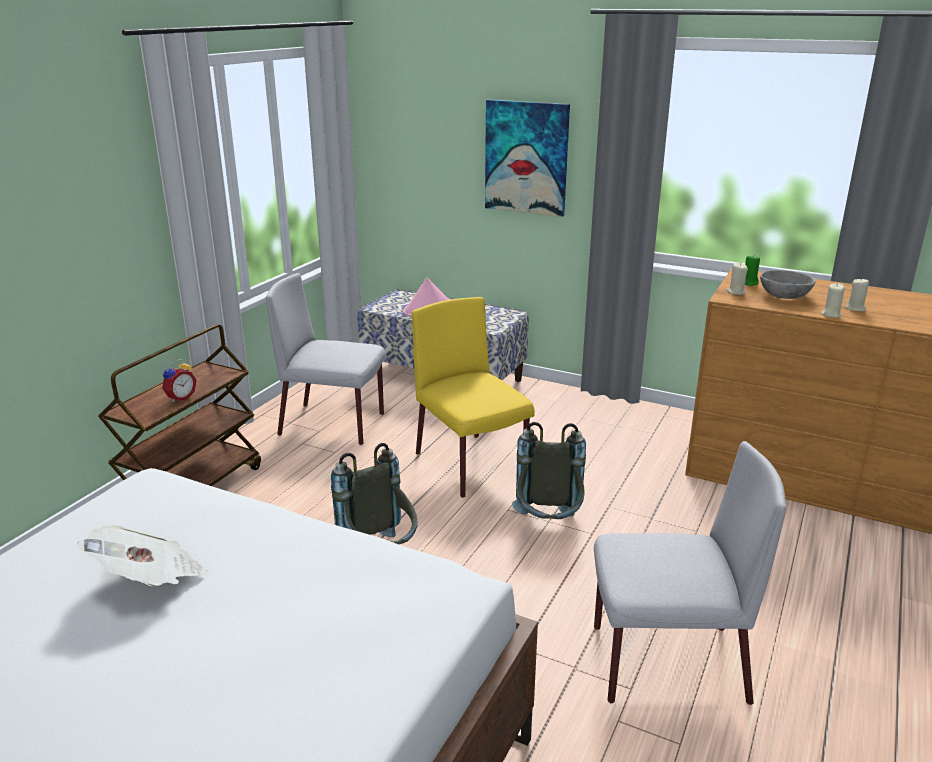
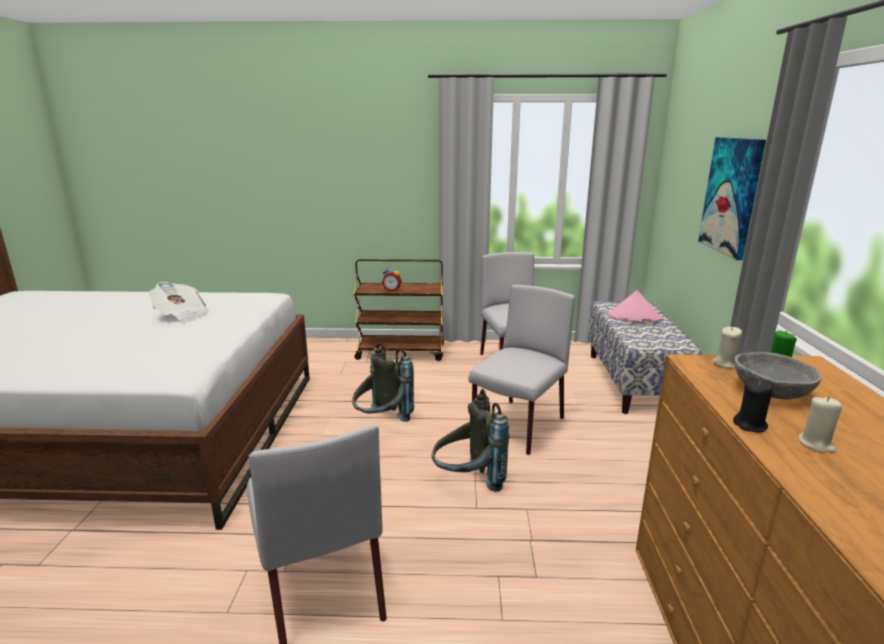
camera: 65 degrees right, 5 degrees down
(471, 466) = (518, 427): yellow chair -> grey chair
(830, 314) = (750, 425): beige candle -> black candle

